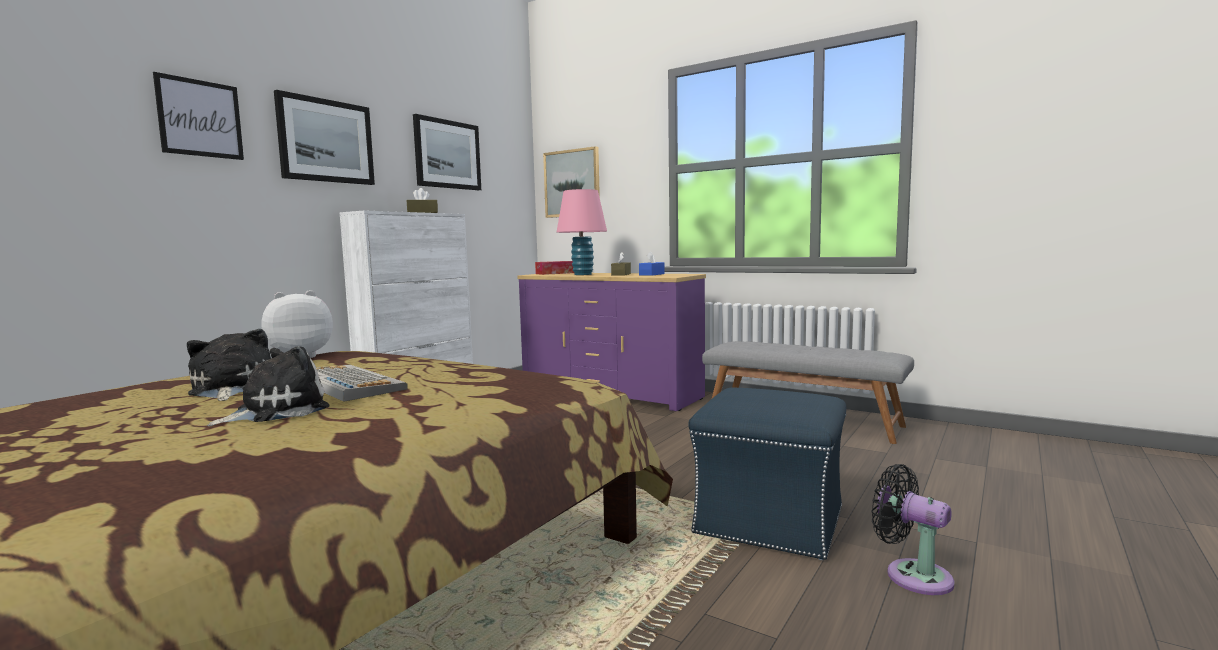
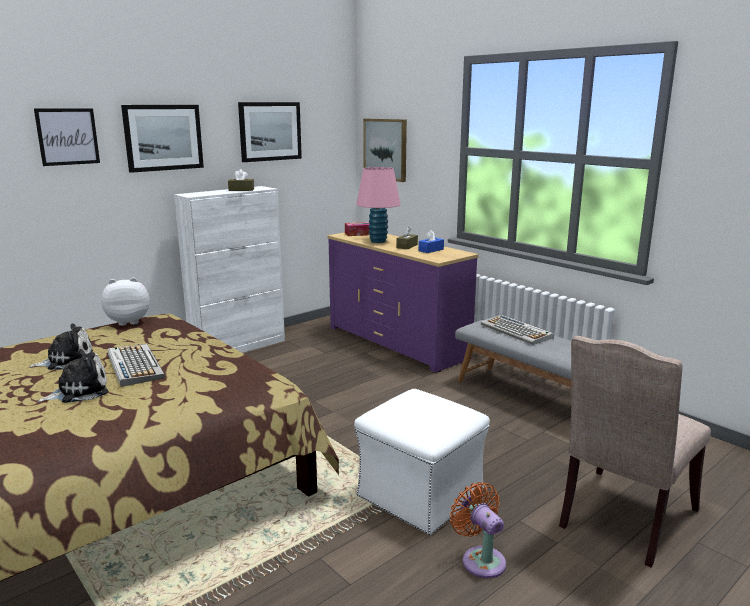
camera: 15 degrees right, 10 degrees up
(230, 389) = (67, 361): plush toy -> plush toy turned 75 degrees clockwise
(767, 520) = (419, 494): blue ottoman -> white ottoman
(773, 345) = (517, 331): none -> keyboard
(912, 575) = (481, 559): black fan -> orange fan
(1016, 508) = (623, 520): none -> beige chair

